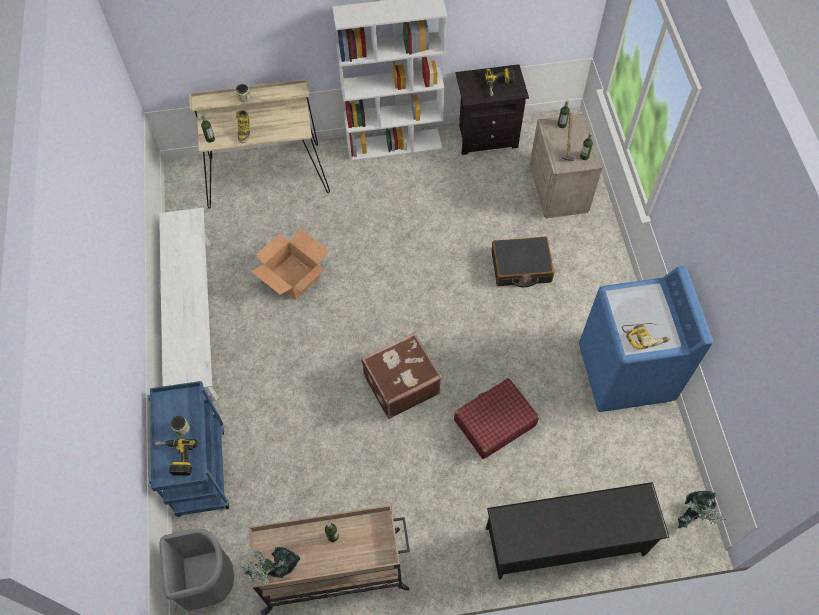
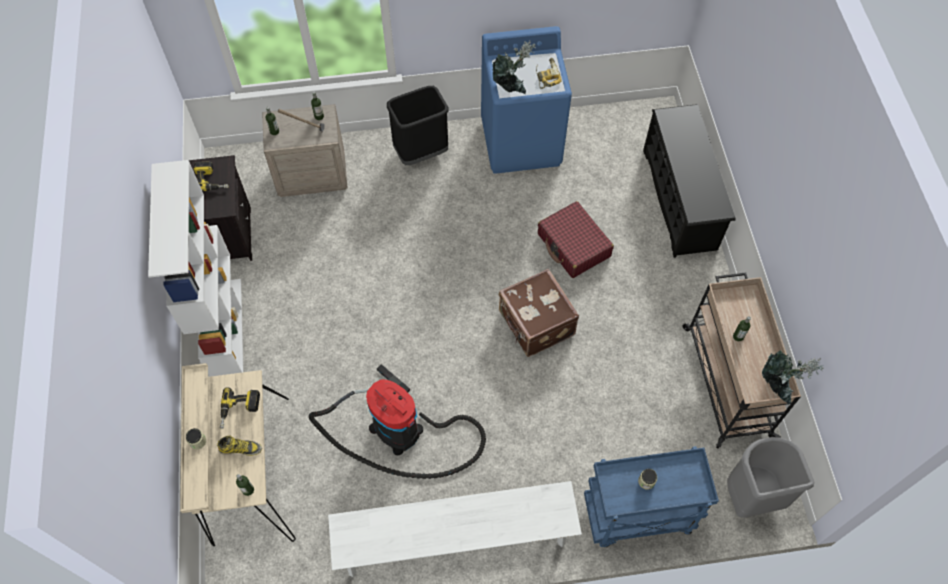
camera: 90 degrees left, 0 degrees up
(175, 458) = (679, 484): power drill -> power drill (239, 410)
(294, 276) = (402, 432): cardboard box -> vacuum cleaner
(521, 267) = (404, 214): black suitcase -> none
(597, 278) = (421, 153): none -> black trash can
(692, 517) = (650, 112): potted plant -> potted plant (511, 86)

